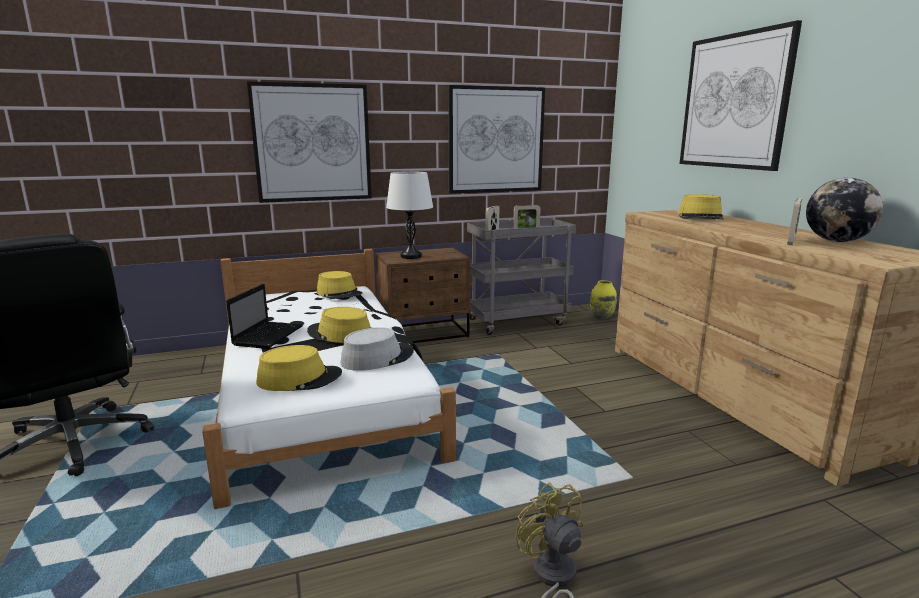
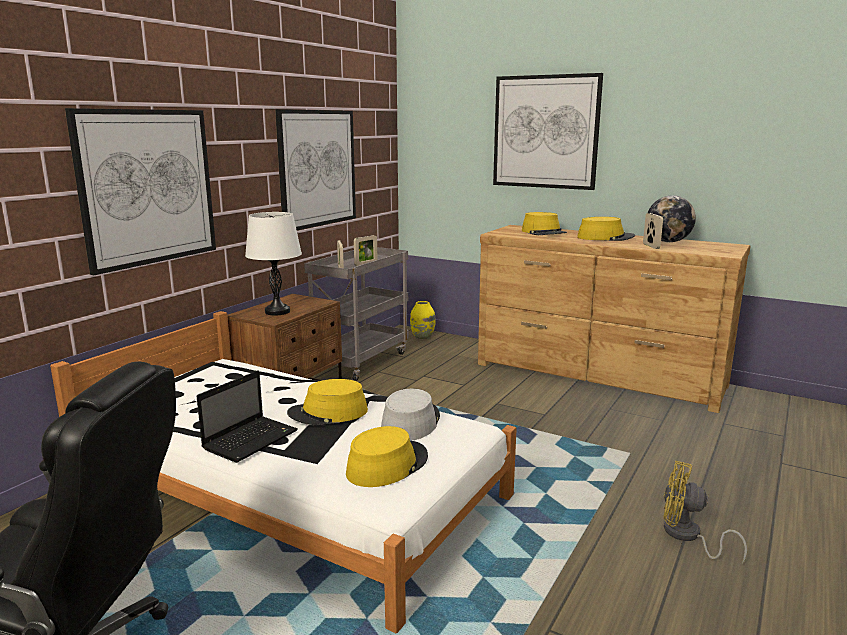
camera: 40 degrees left, 0 degrees up
(268, 335) = (251, 439): laptop -> laptop turned 60 degrees clockwise
(339, 293) = (224, 373): yellow hat -> yellow hat (605, 237)

